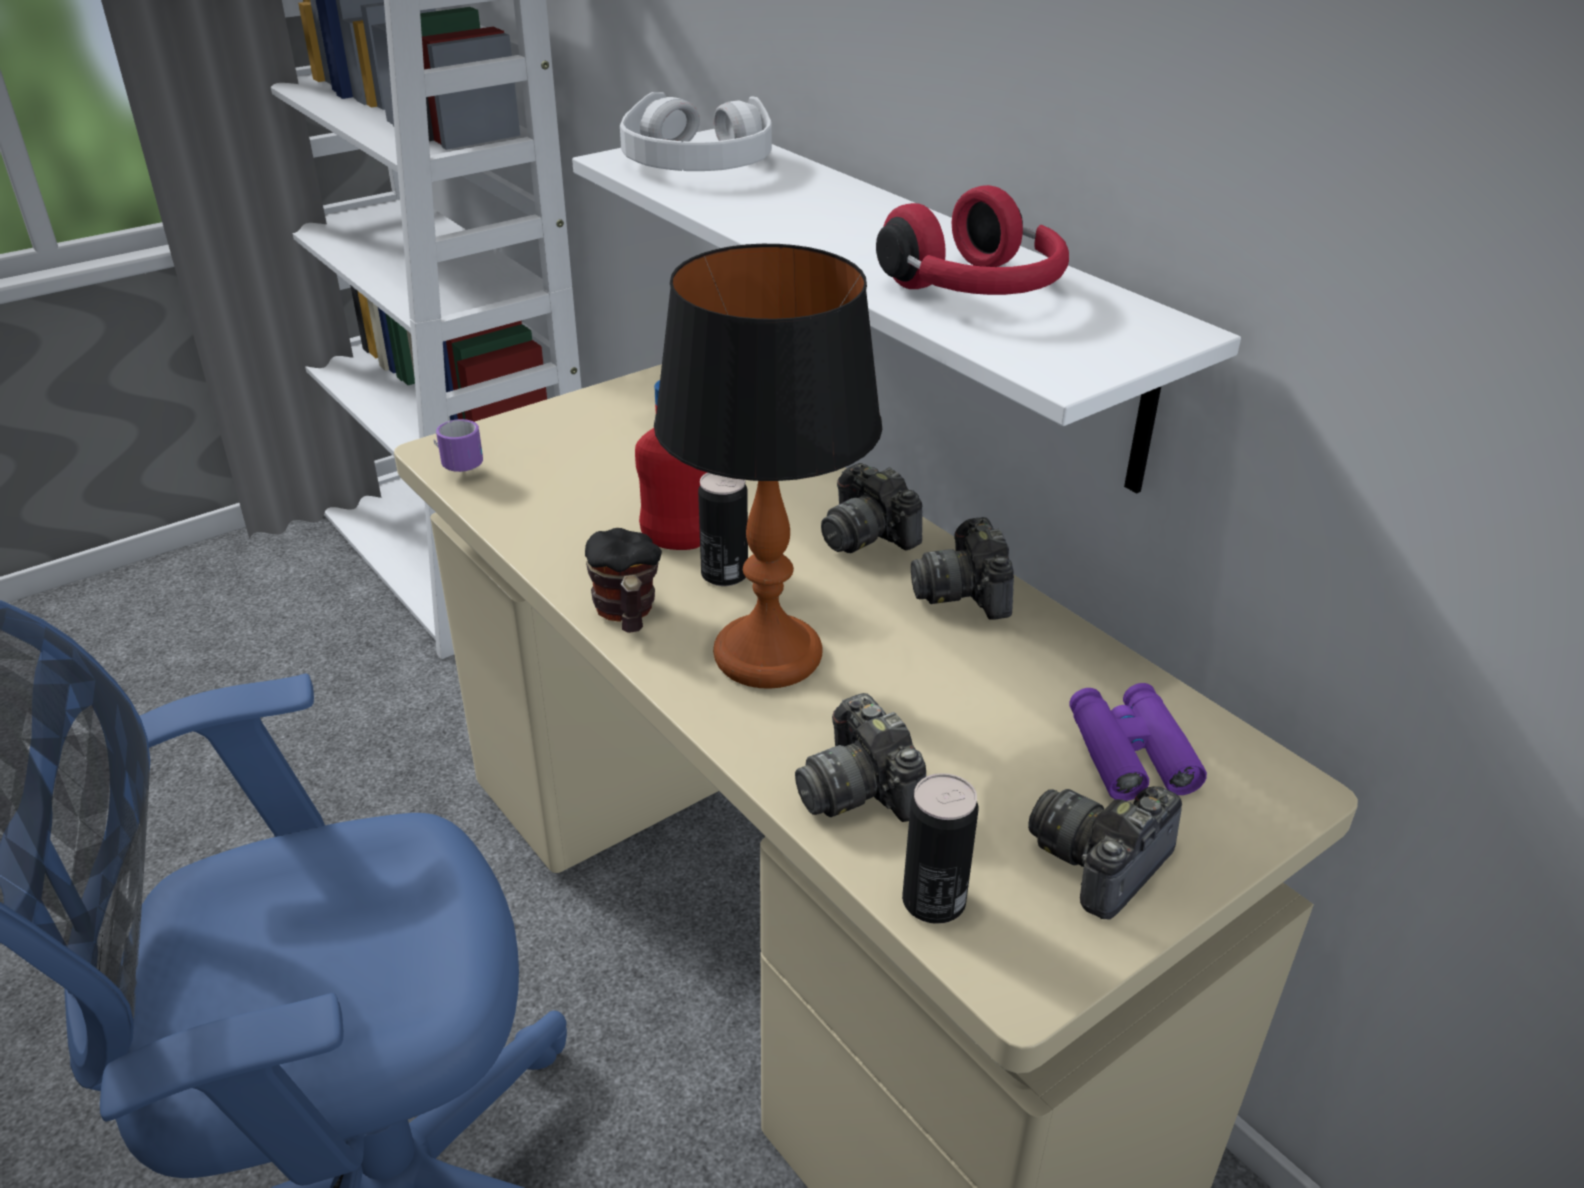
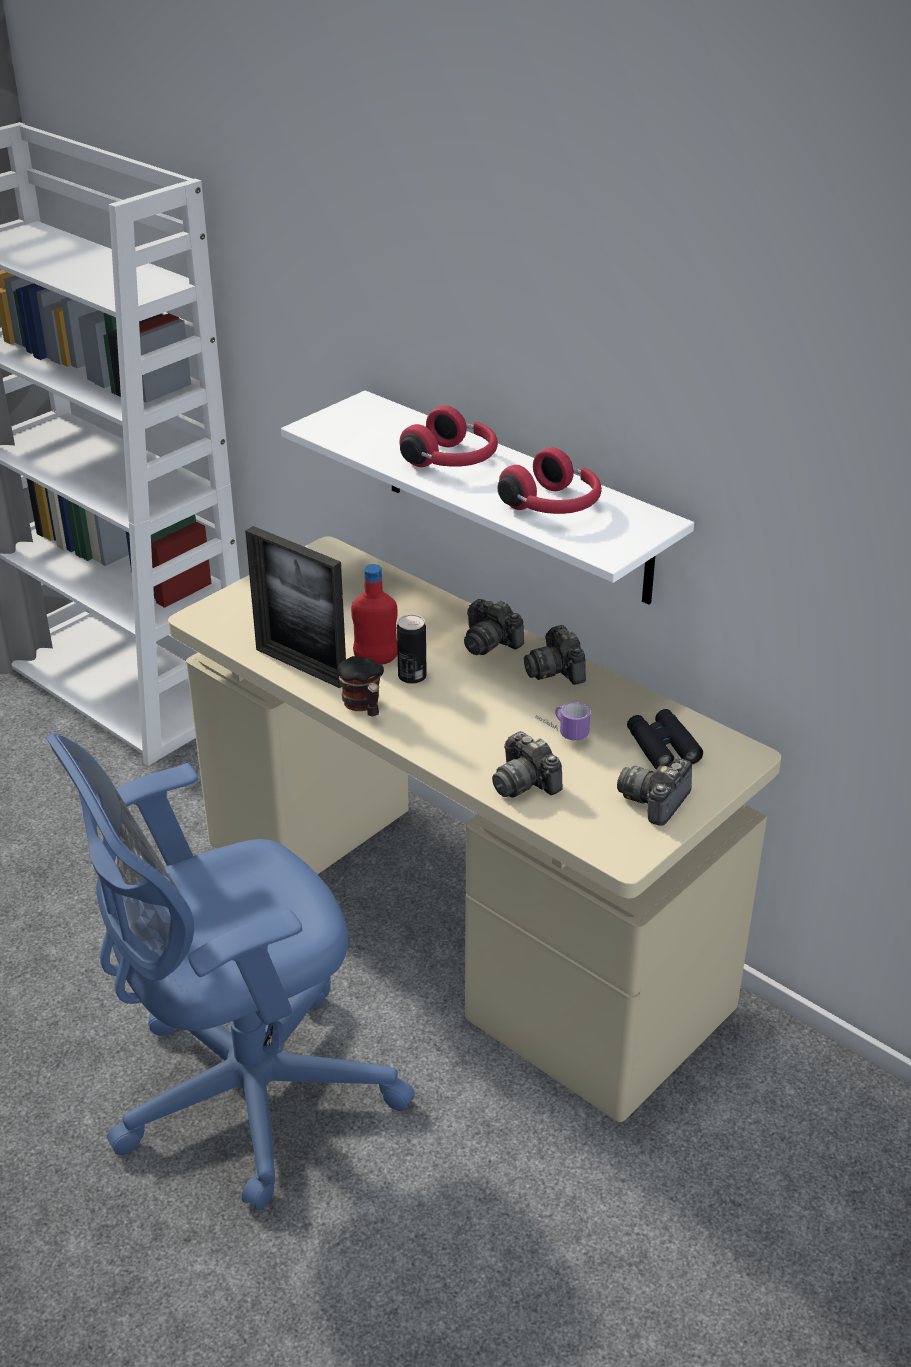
camera: 10 degrees left, 0 degrees up
(454, 463) = (212, 625): mug -> mug (560, 732)
(556, 538) = (301, 666): none -> picture frame
(697, 163) = (360, 425): white headphones -> none
(769, 654) = (453, 719): table lamp -> none
(824, 216) = (452, 461): none -> red headphones
(933, 901) = (575, 829): can -> none
(1130, 753) = (662, 747): purple binoculars -> black binoculars

